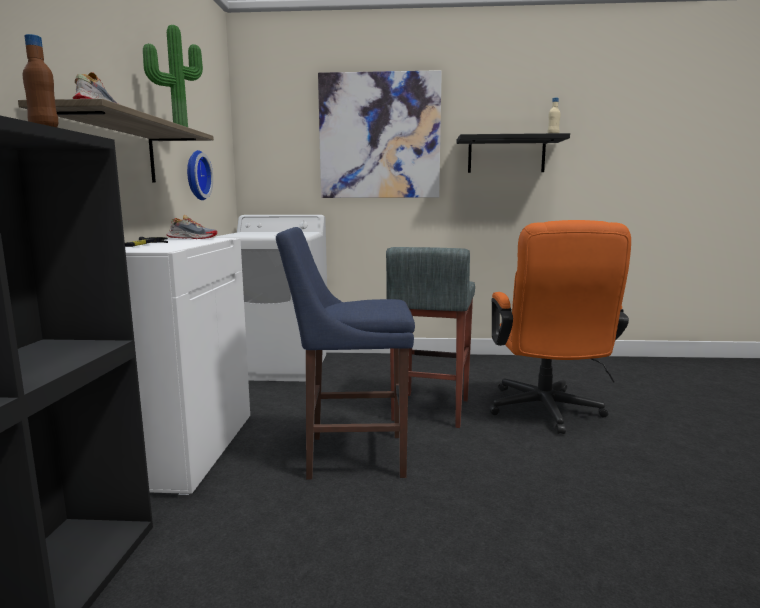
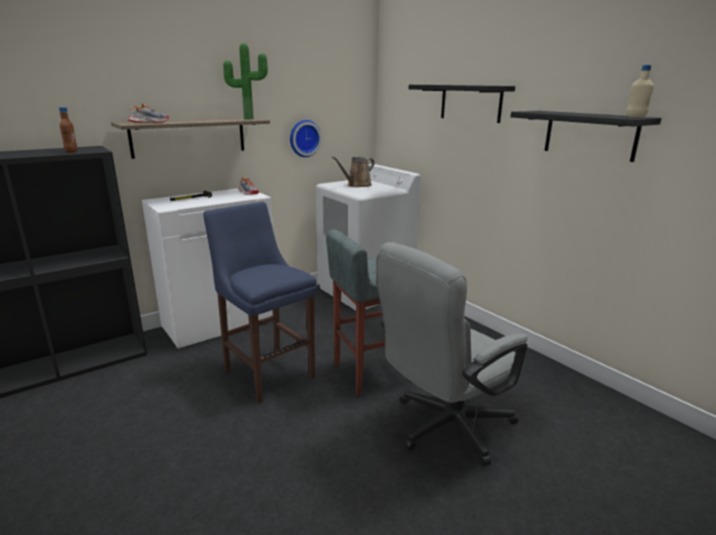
camera: 50 degrees right, 10 degrees up
(264, 233) = (357, 185): none -> brown watering can
(379, 136) = (470, 103): picture -> black shelf
(546, 413) = (444, 428): orange office chair -> grey office chair

